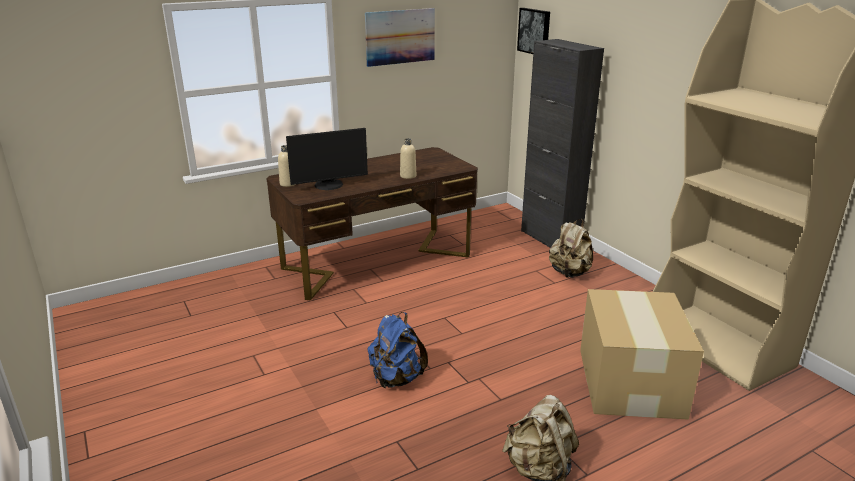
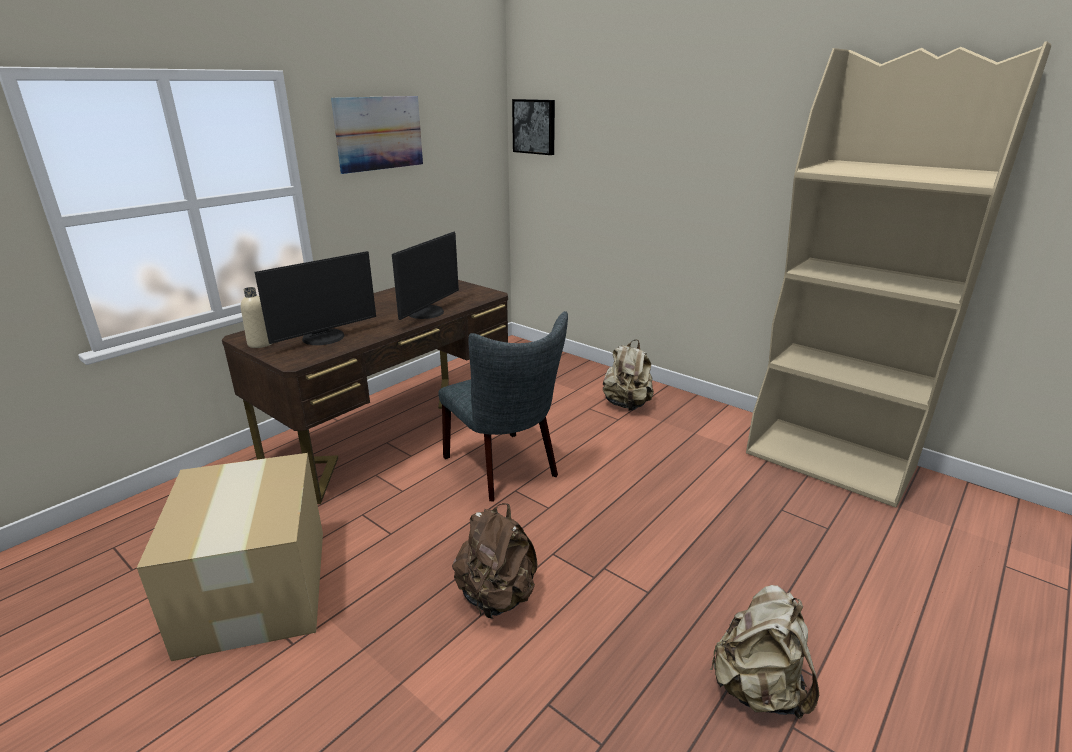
camera: 20 degrees left, 0 degrees up
(396, 378) = (497, 597): blue backpack -> brown backpack
(408, 176) = (427, 313): beige bottle -> monitor
(445, 302) = (505, 469): none -> grey chair
(550, 239) = (583, 369): black cabinet -> none
(630, 381) = (775, 526): cardboard box -> cardboard box (257, 587)

